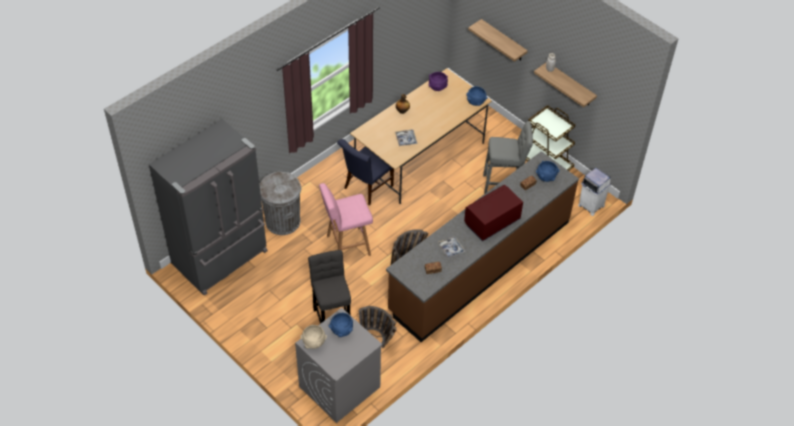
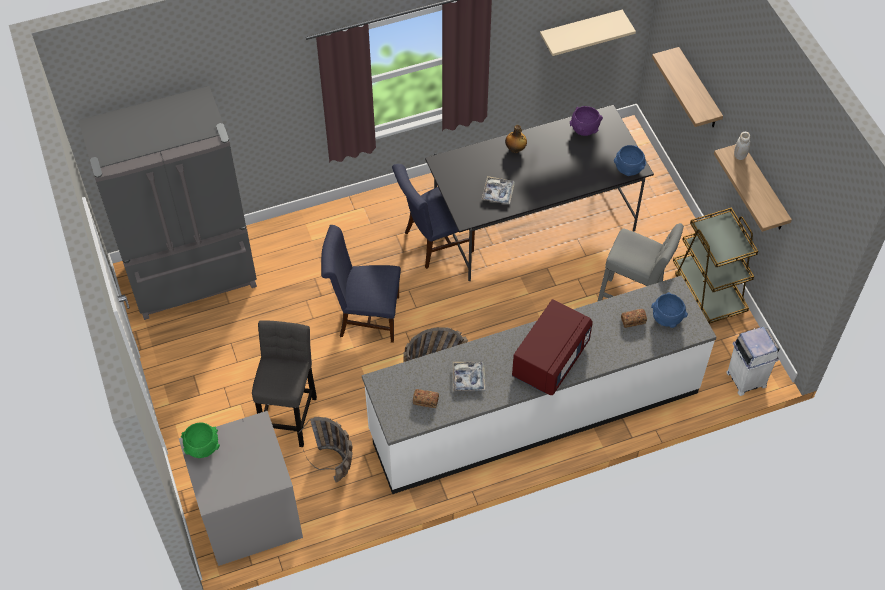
camera: 25 degrees right, 5 degrees up
(282, 221) = (298, 252): grey trash can -> none
(314, 342) = (203, 448): beige bowl -> green bowl
(342, 330) = (249, 445): blue bowl -> none
(347, 246) = (365, 316): pink stool -> blue chair
(417, 26) = (580, 30): none -> beige shelf
(419, 154) = (534, 218): beige dining table -> black dining table
(480, 265) = (534, 412): brown counter -> white counter
(492, 222) = (549, 359): red microwave -> red microwave turned 135 degrees clockwise

